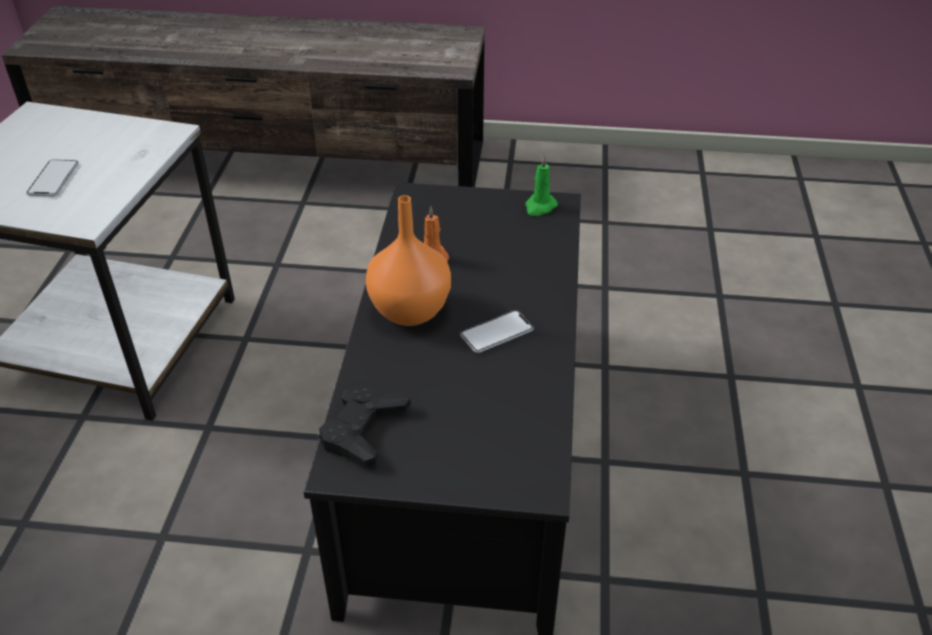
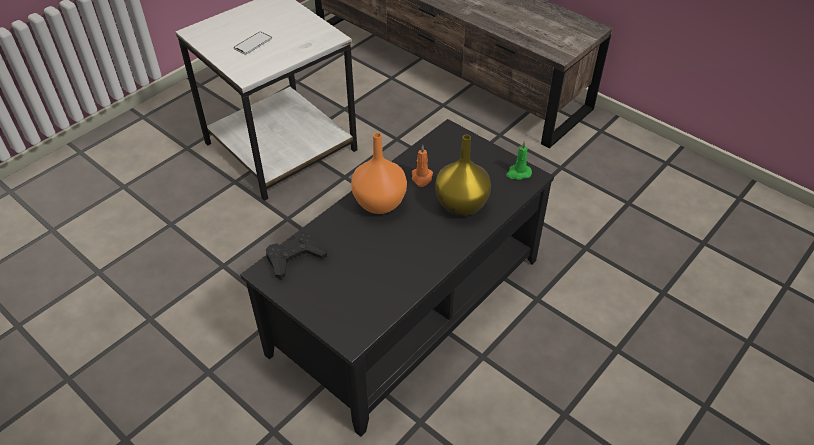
camera: 35 degrees right, 5 degrees up
(497, 333) = (414, 240): phone -> none
(511, 269) = (460, 206): none -> yellow vase

